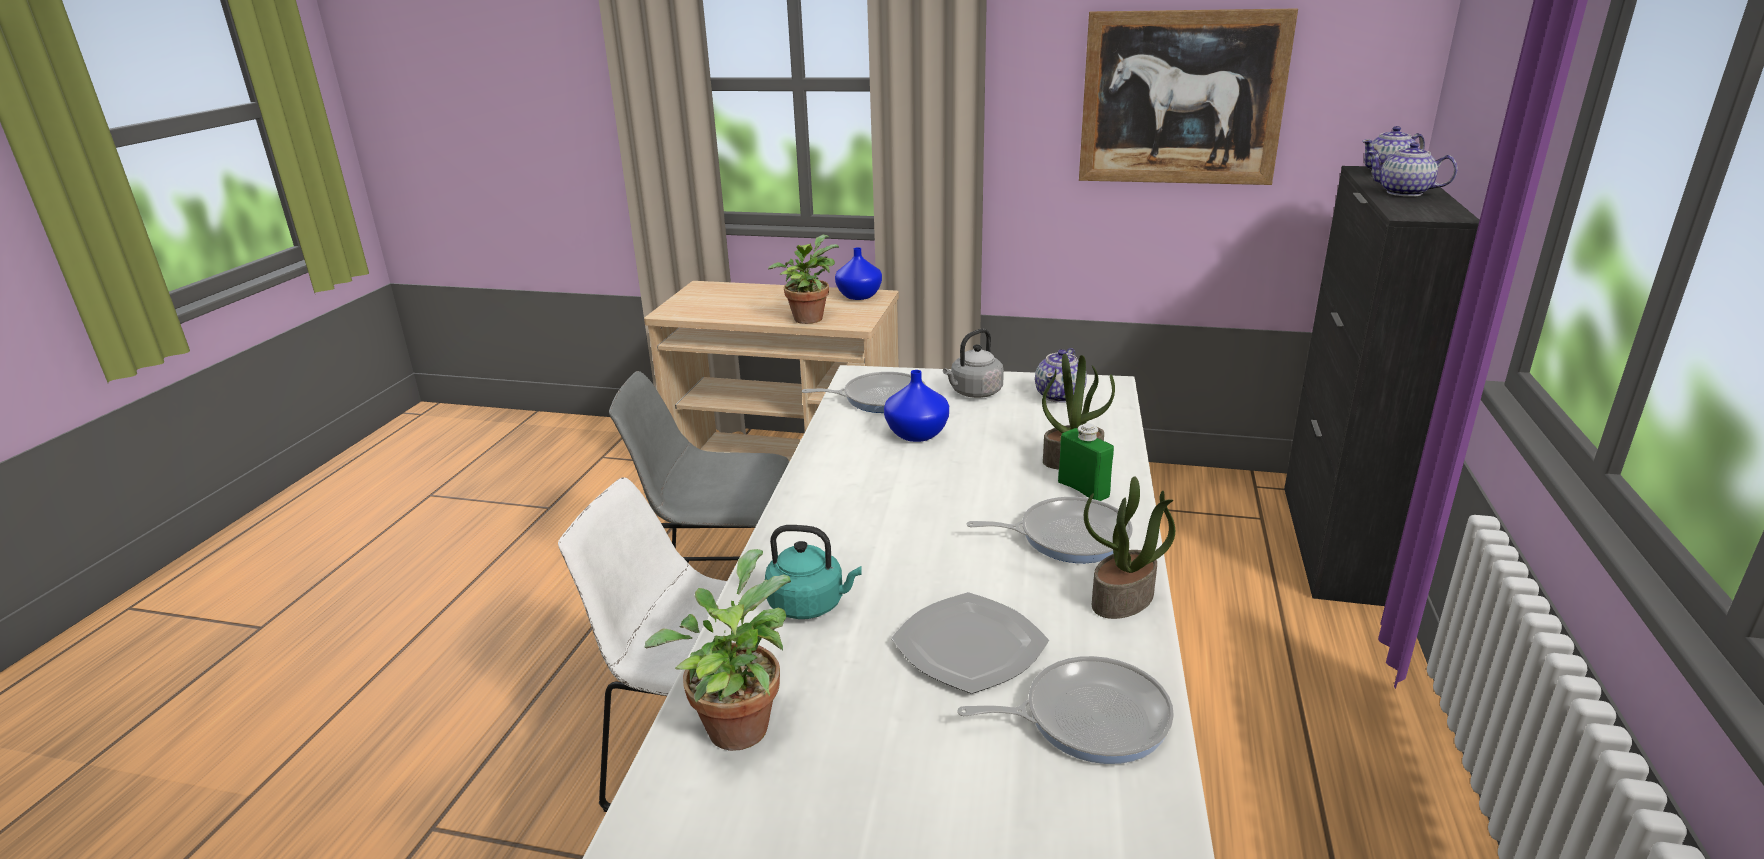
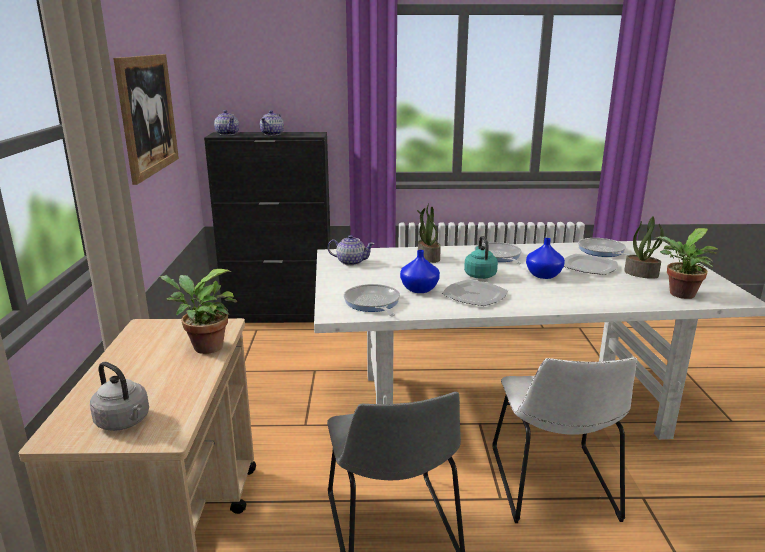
camera: 105 degrees left, 5 degrees down
(810, 605) = (599, 293): turquoise kettle -> turquoise kettle (479, 275)
(860, 296) = (144, 333): blue vase -> blue vase (543, 275)
(870, 473) = (474, 295): none -> plate
(974, 393) = (354, 280): grey kettle -> grey kettle (124, 422)
(1083, 489) = (455, 255): green bottle -> none
(1123, 600) = (534, 248): potted plant -> potted plant (641, 274)

